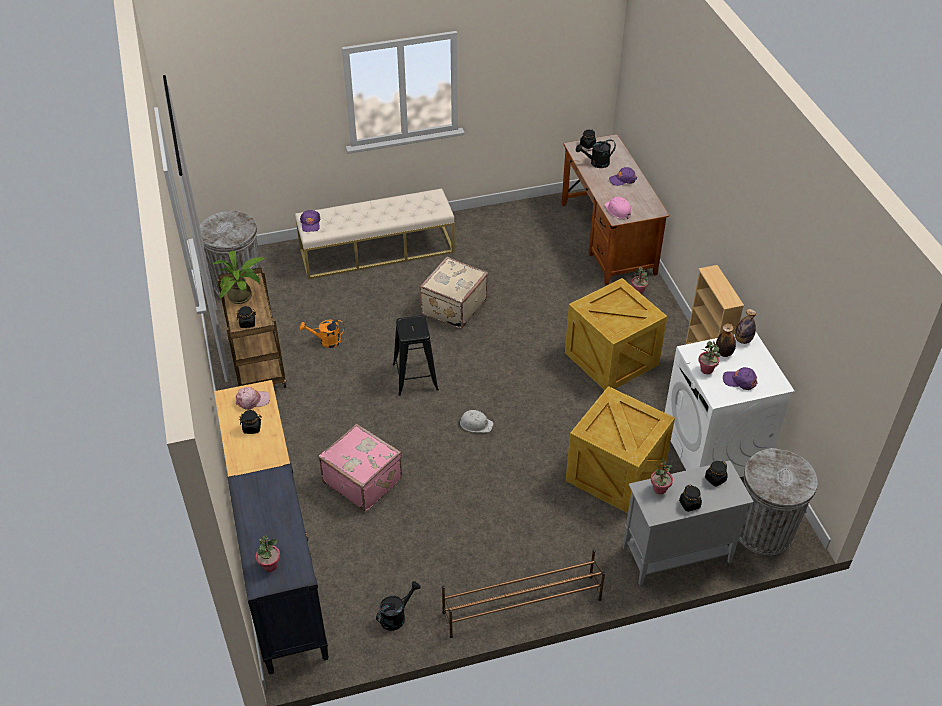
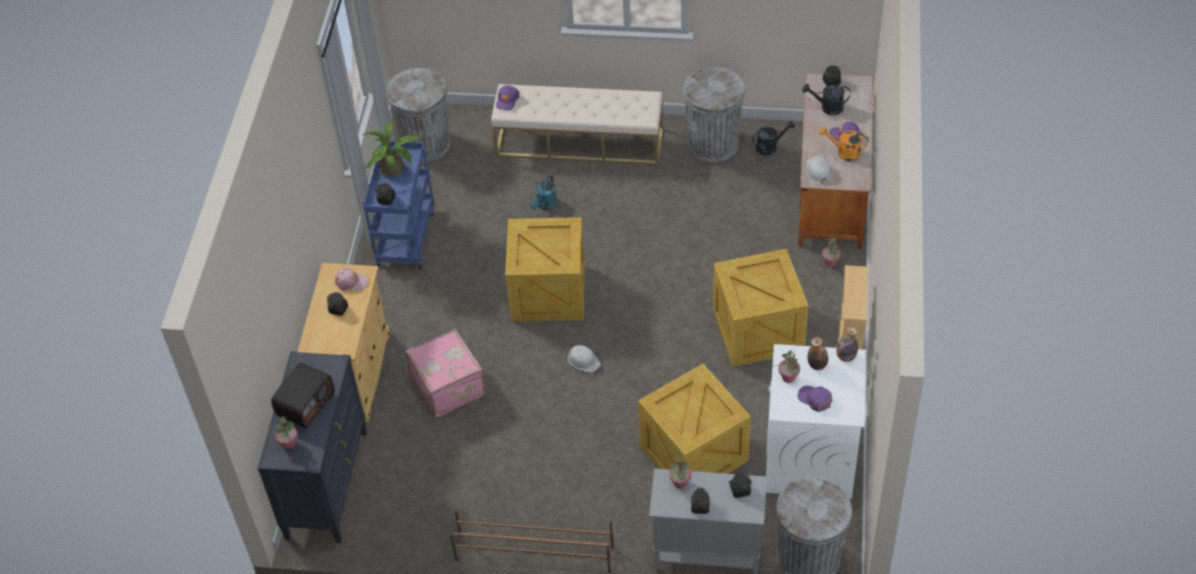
camera: 25 degrees right, 5 degrees up
(257, 364) = (405, 237): brown cart -> blue cart
(268, 522) = (305, 404): none -> radio
(326, 341) = (481, 230): orange watering can -> orange watering can (844, 153)
(373, 307) = (545, 205): none -> turquoise watering can
(396, 616) = (417, 524): black watering can -> black watering can (770, 147)
(415, 377) = (549, 293): black stool -> crate
(452, 306) = (625, 226): beige suitcase -> none
(491, 226) = (713, 144): none -> grey trash can
(618, 210) = (818, 171): pink hard hat -> white hard hat

